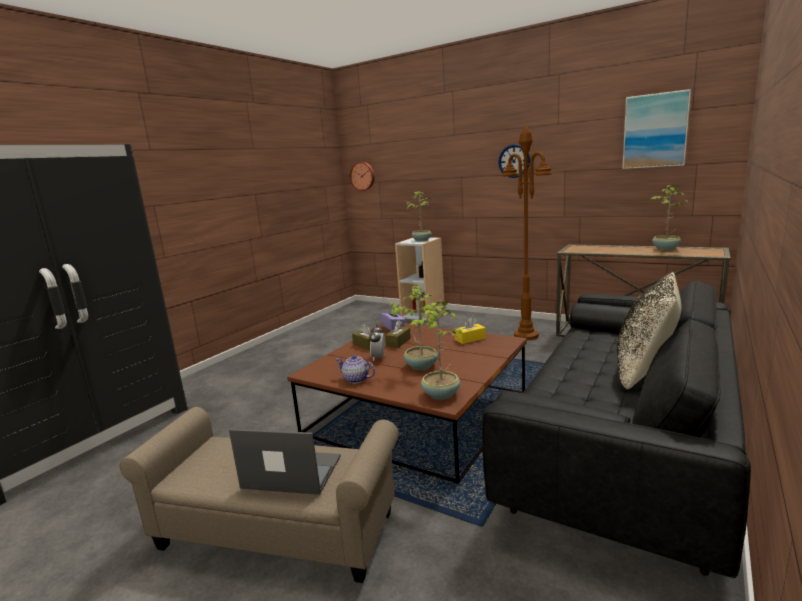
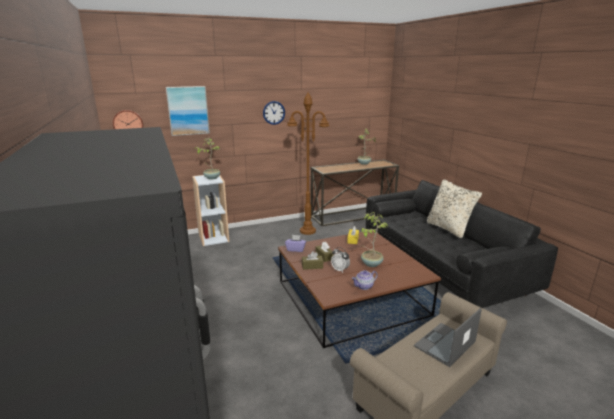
camera: 55 degrees left, 5 degrees up
(440, 395) = (415, 273): potted plant -> none
(655, 131) = (353, 97): picture -> picture (188, 110)

